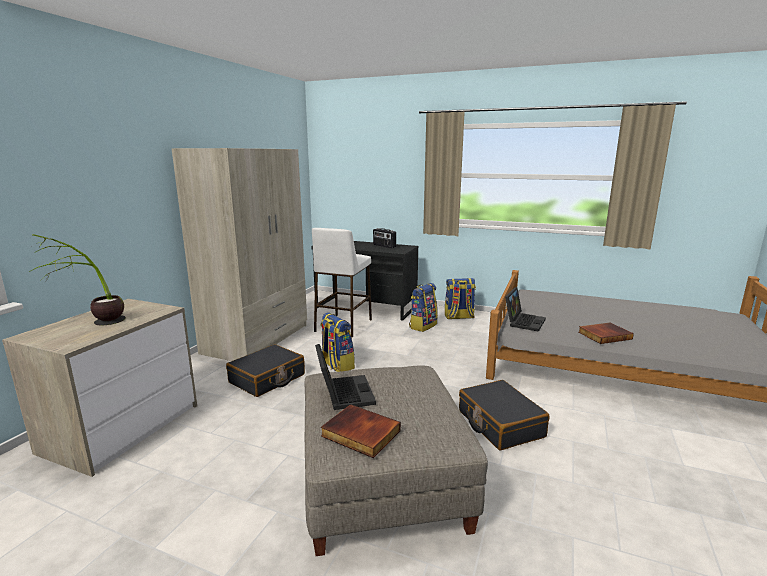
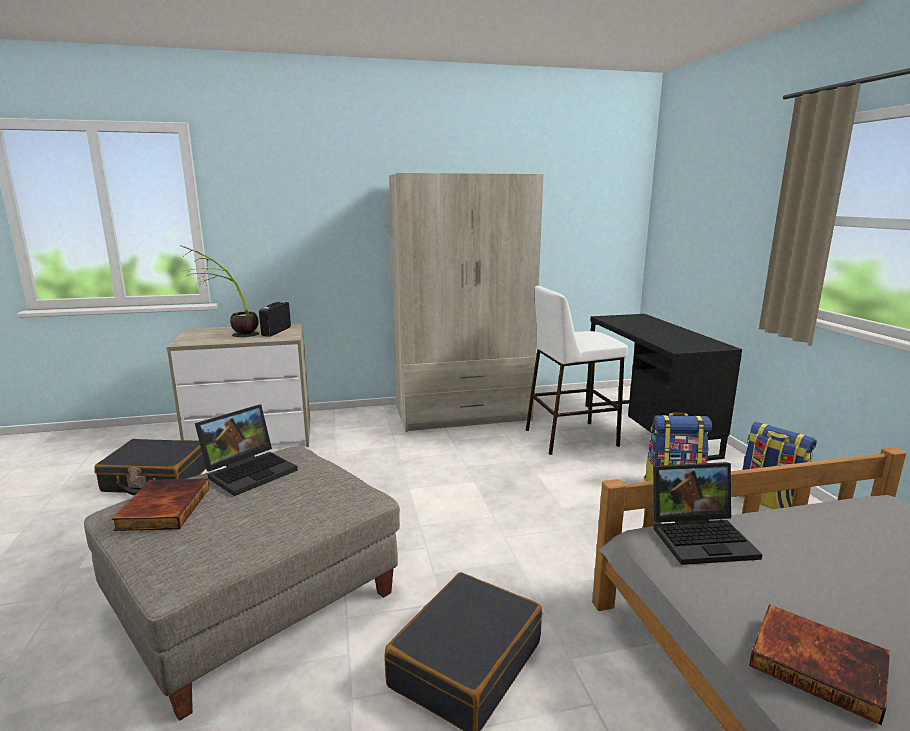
camera: 55 degrees right, 0 degrees up
(267, 379) = (389, 453): black suitcase -> black suitcase (156, 479)
(336, 365) = (466, 474): backpack -> none
(384, 246) = (682, 337): radio -> radio (276, 331)

